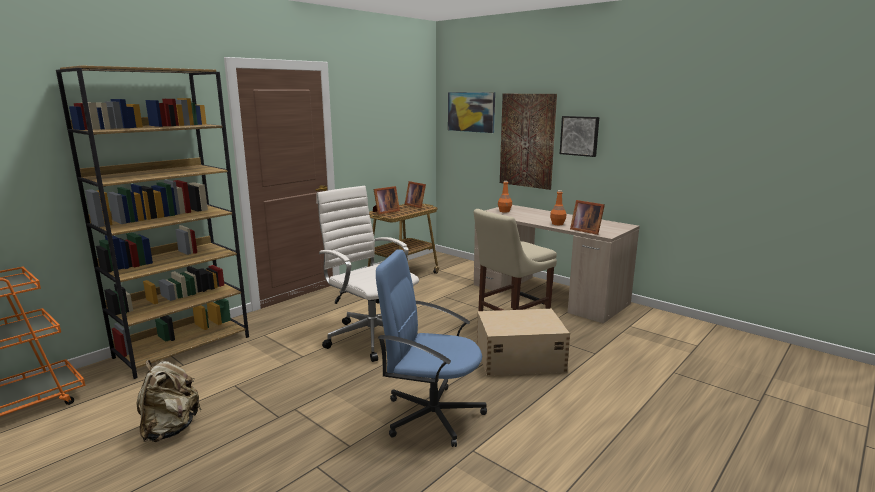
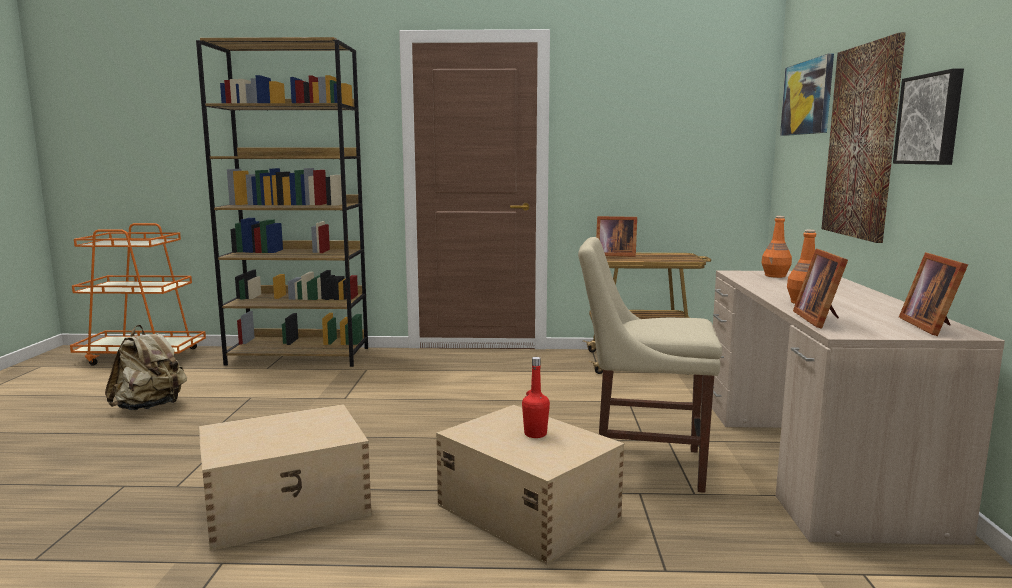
camera: 50 degrees right, 5 degrees down
(371, 336) = (439, 407): white office chair -> none
(416, 205) = (681, 256): picture frame -> picture frame (932, 326)
(432, 415) = (288, 505): blue office chair -> beige storage box
(520, 319) = (535, 434): none -> red bottle

